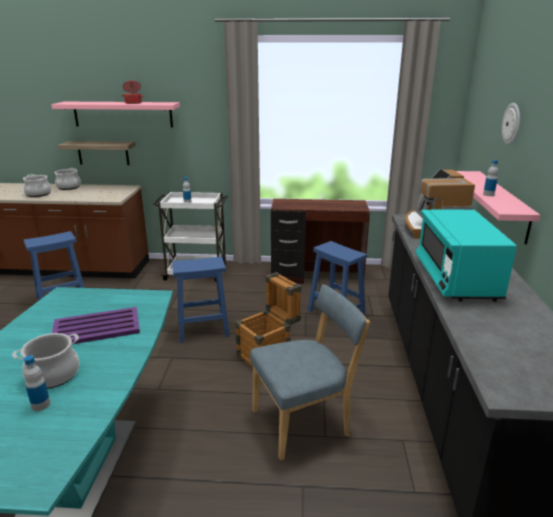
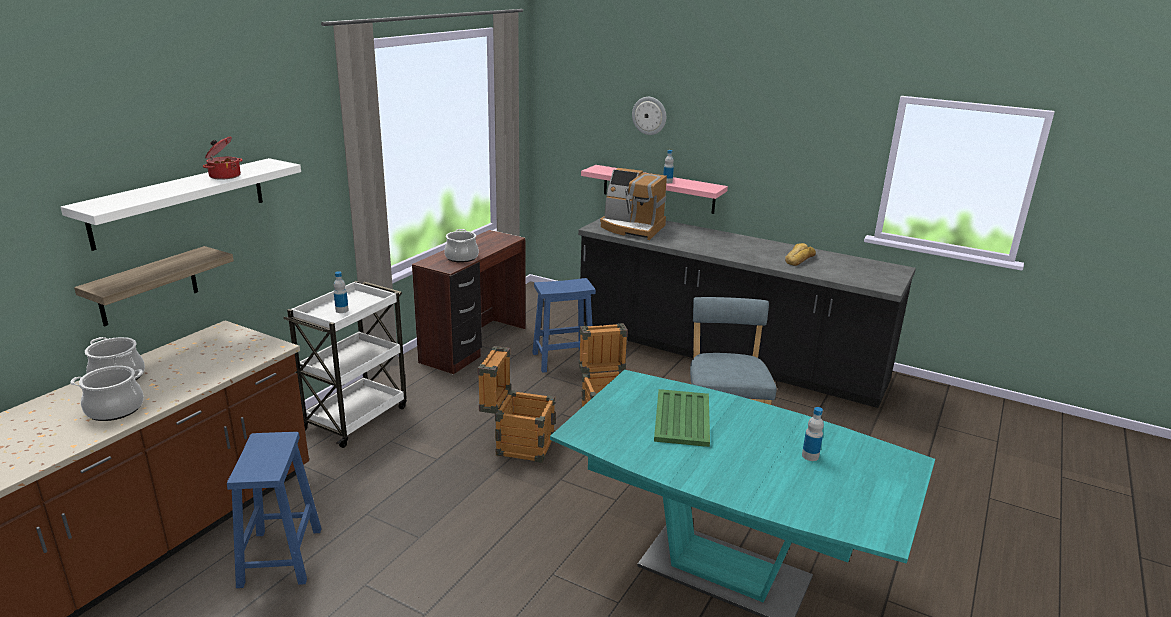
camera: 65 degrees left, 0 degrees up
(53, 375) = (764, 447): cooking pot -> cooking pot (462, 257)
(97, 327) = (682, 418): purple tray -> green tray
(123, 114) = (180, 201): pink shelf -> white shelf
(204, 329) = (517, 444): blue stool -> crate
(455, 279) = (739, 252): turquoise microwave -> none
(496, 313) = (798, 259): none -> bread

